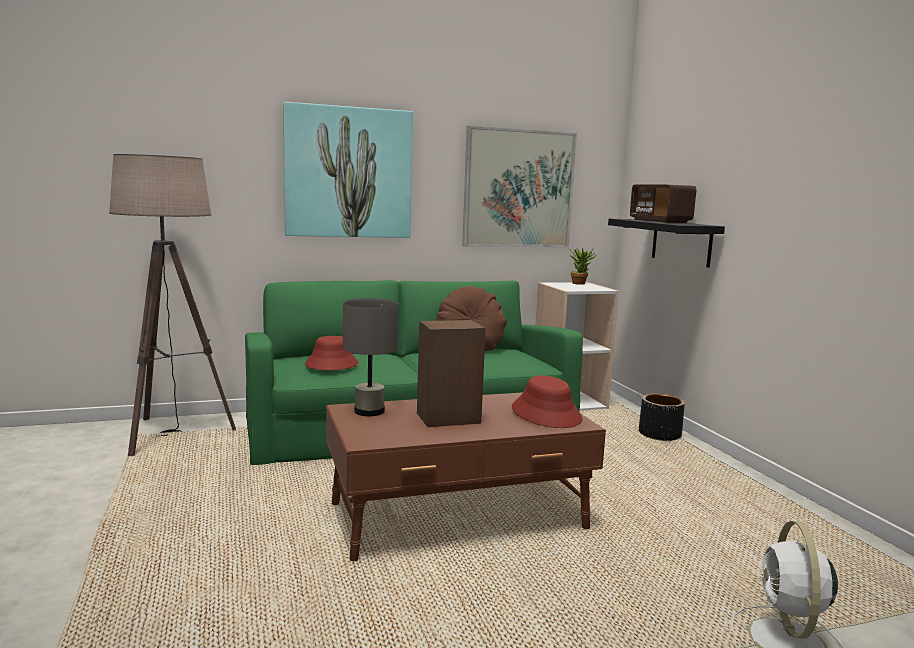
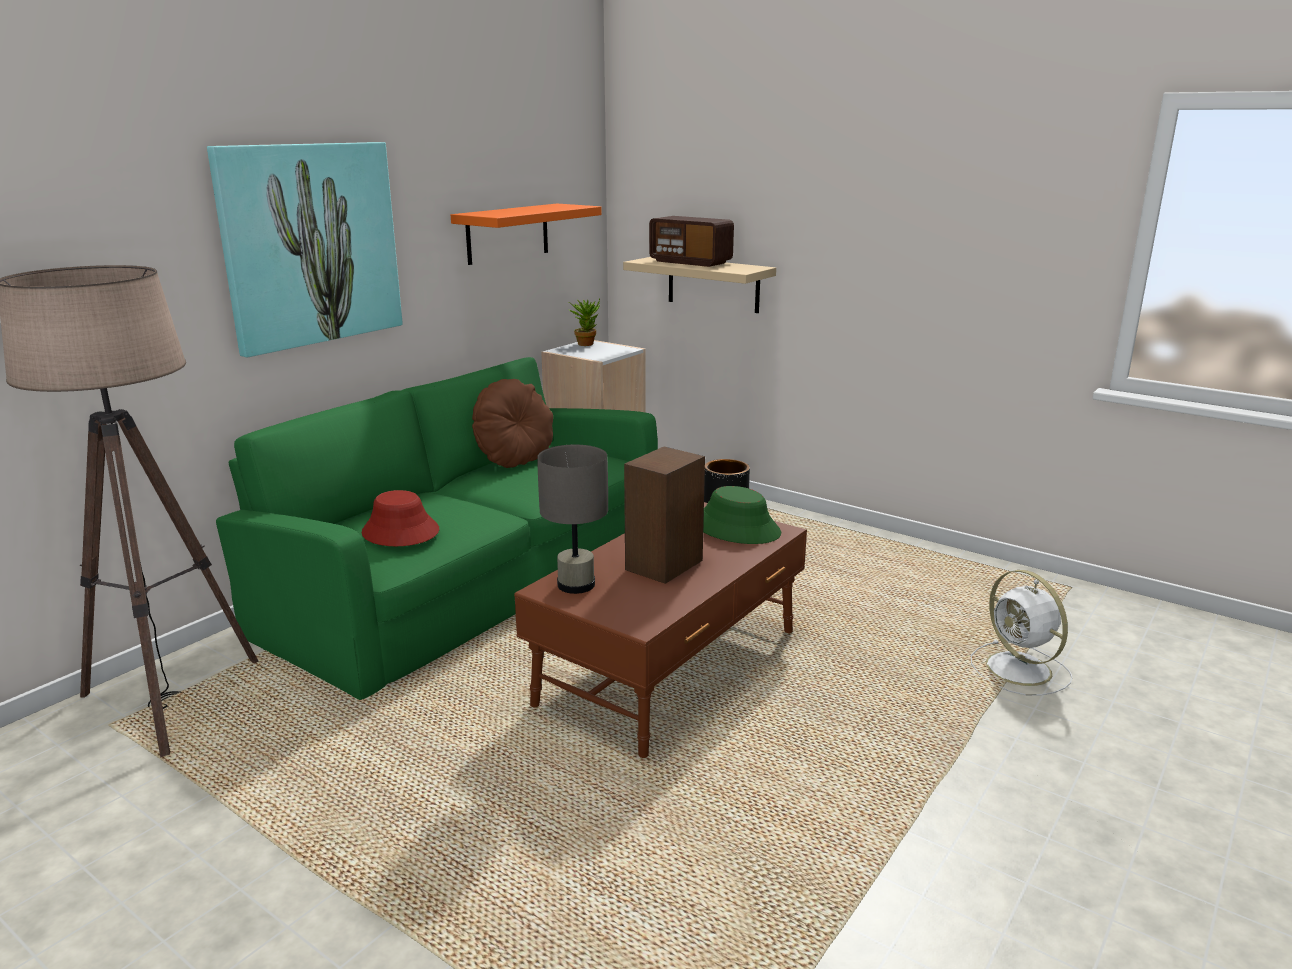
camera: 35 degrees left, 10 degrees up
(518, 189) = (507, 233): picture -> orange shelf
(546, 414) = (736, 528): red hat -> green hat
(681, 242) = (713, 284): black shelf -> beige shelf

